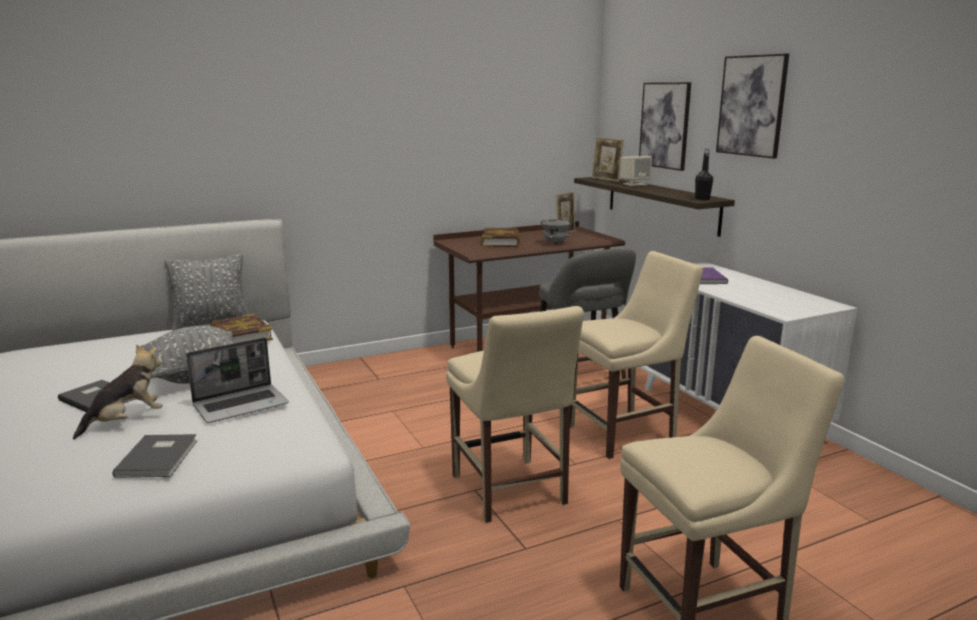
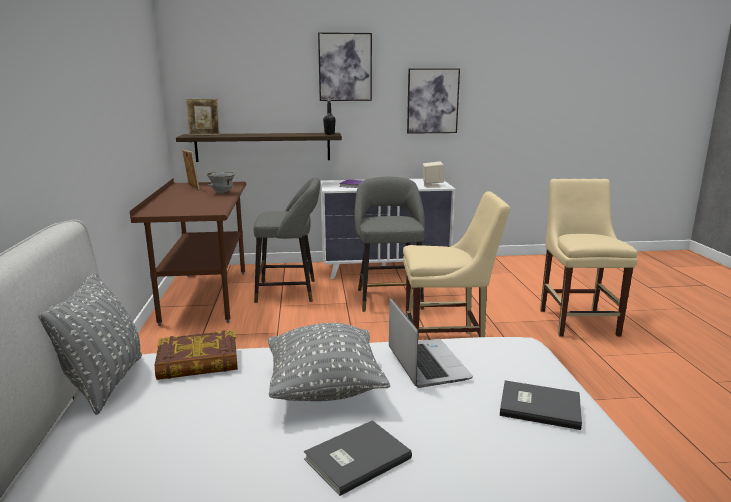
camera: 70 degrees left, 0 degrees up
(126, 421) = (441, 431): plush toy -> none
(501, 242) = (186, 202): book -> none
(626, 433) = (389, 297): beige chair -> grey stool
(634, 184) = (242, 134): beige speaker -> beige speaker (432, 186)
(665, 125) = (257, 84): picture -> picture (432, 101)

